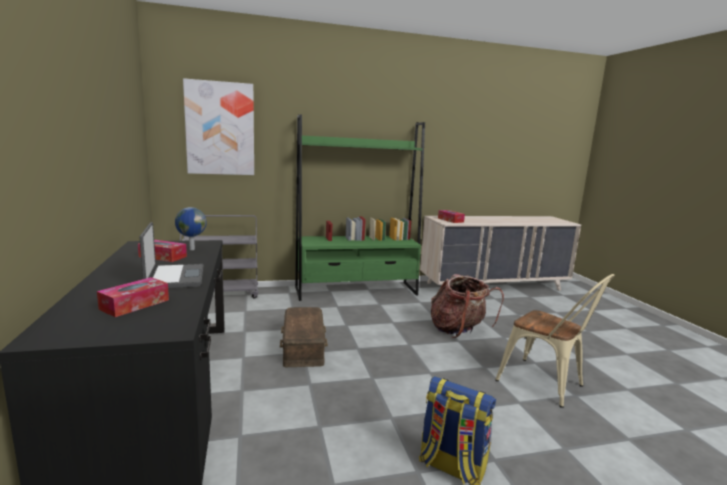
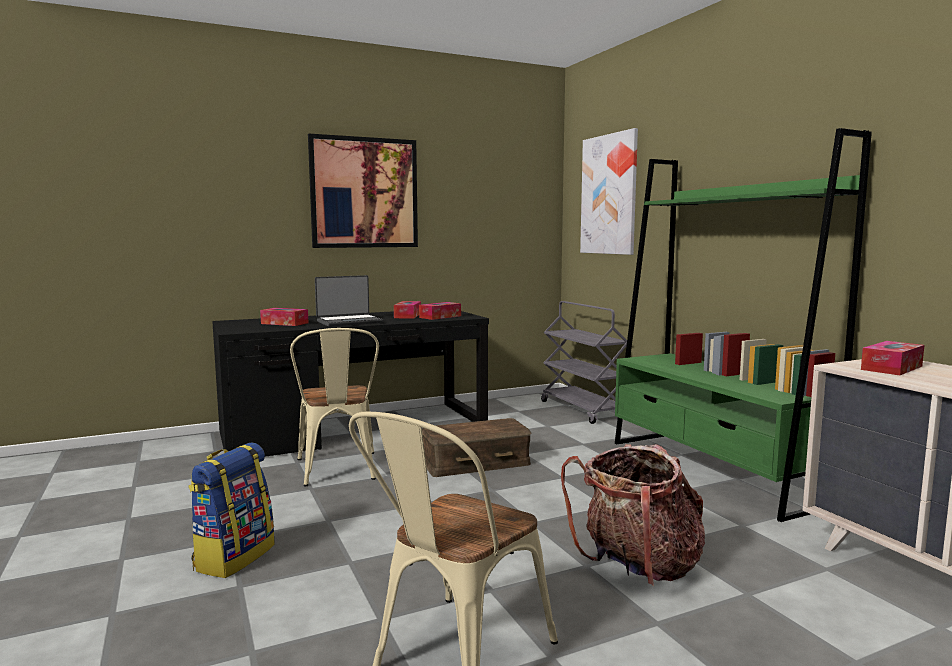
camera: 80 degrees right, 5 degrees down
(76, 118) = (364, 193): none -> picture
(191, 249) = (440, 317): globe -> tissue box
(284, 409) = (338, 471): none -> beige chair

